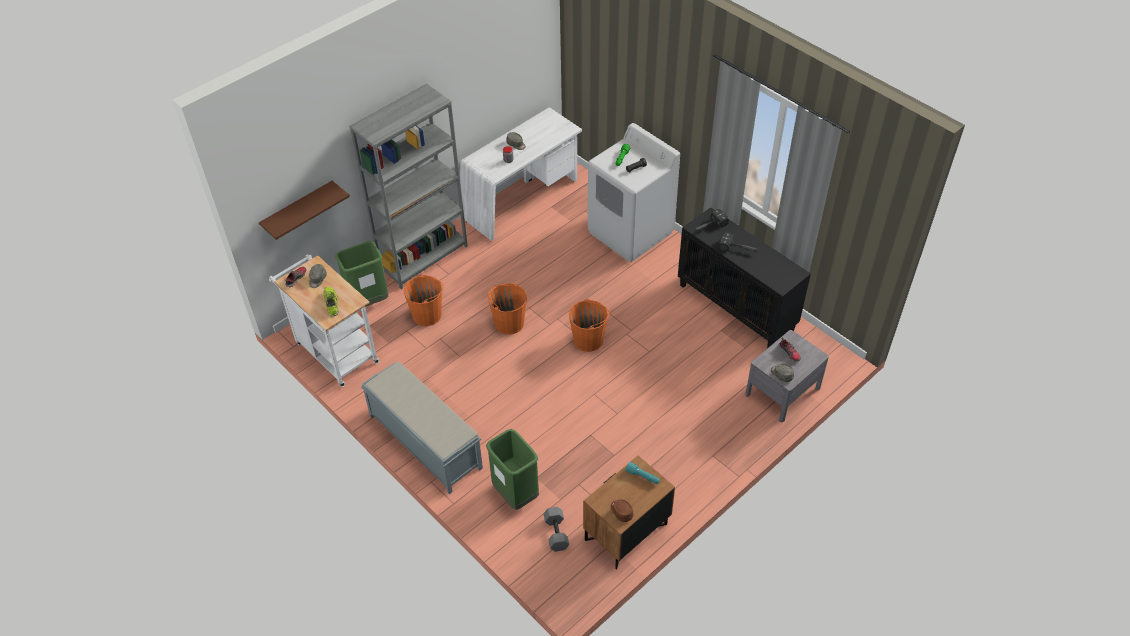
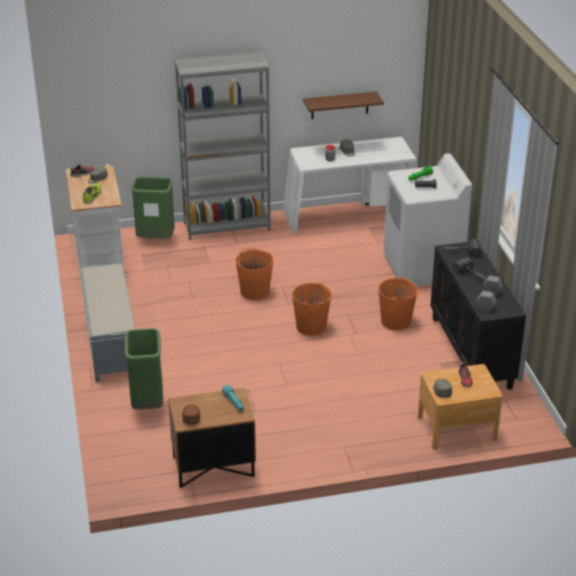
camera: 30 degrees right, 15 degrees down
(298, 210) = (111, 121): brown shelf -> brown shelf (339, 105)
(427, 315) = (193, 263): orange bucket -> orange bucket (396, 321)
(555, 533) = (154, 442): grey dumbbell -> grey dumbbell (488, 300)
(782, 391) = (456, 428): grey nightstand -> brown nightstand

